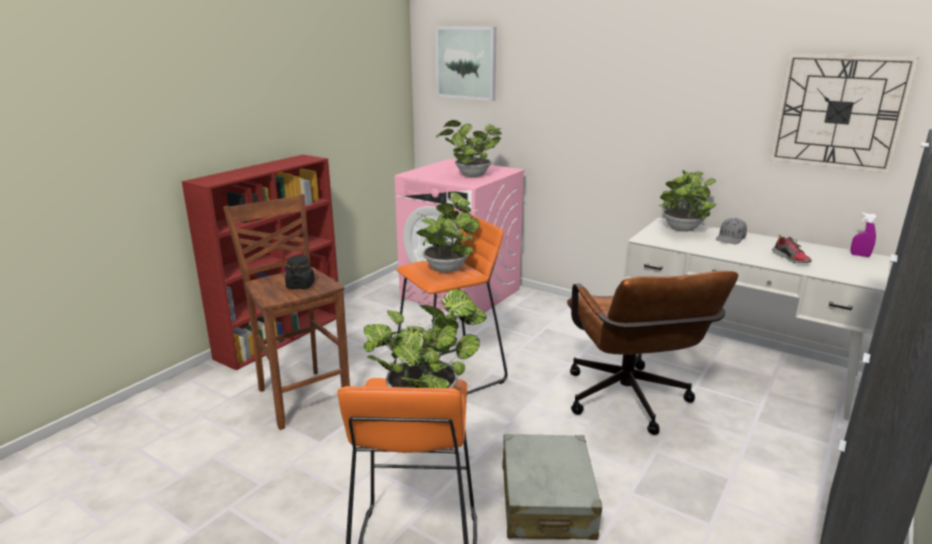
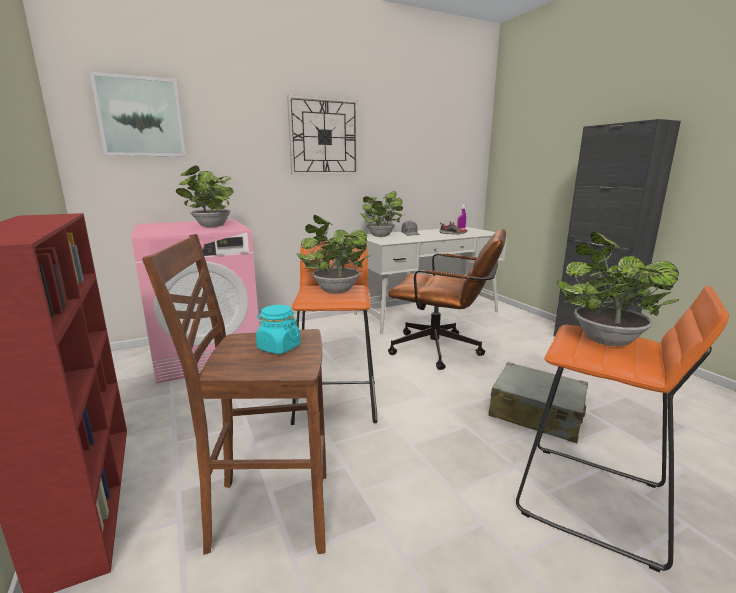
camera: 60 degrees left, 5 degrees down
(300, 285) = (278, 347): black jar -> turquoise jar
(839, 112) = (435, 150): wall clock -> wall clock (324, 137)

